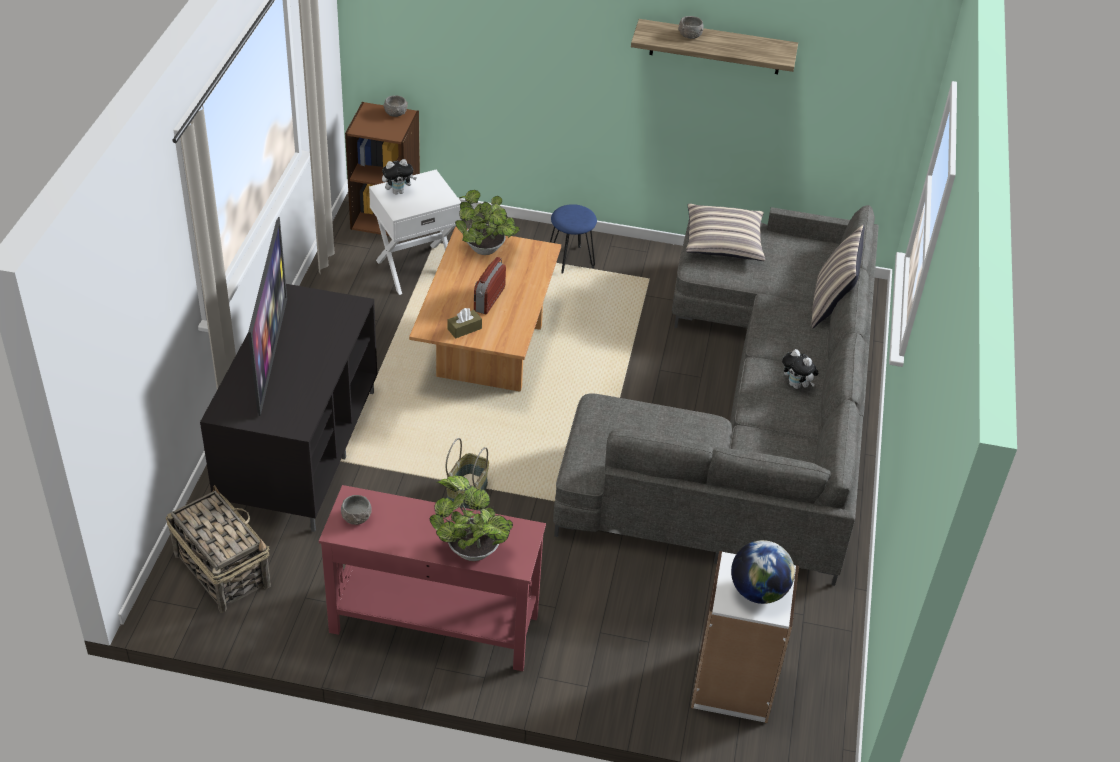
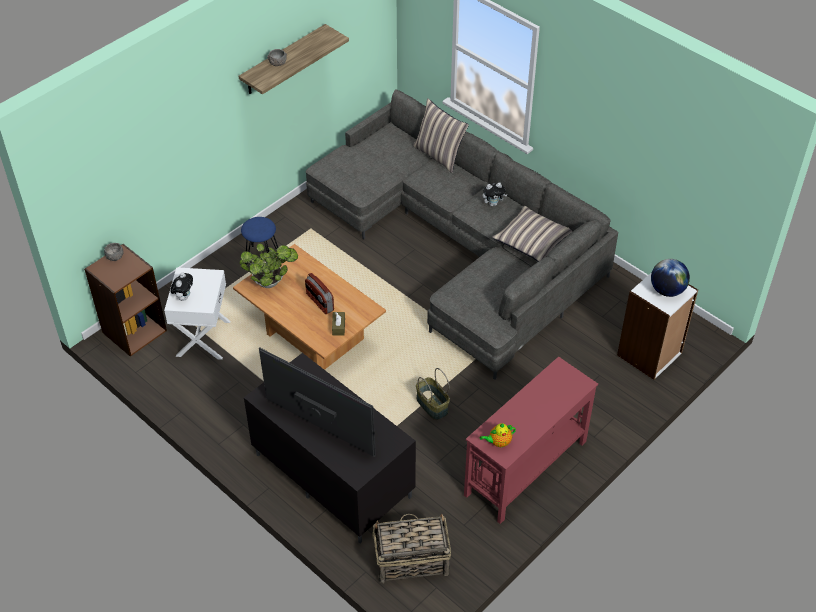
camera: 55 degrees left, 5 degrees up
(356, 517) = (498, 442): grey bowl -> teapot
(470, 548) = (557, 399): potted plant -> none
(723, 241) = (348, 170): pillow -> pillow (532, 240)

